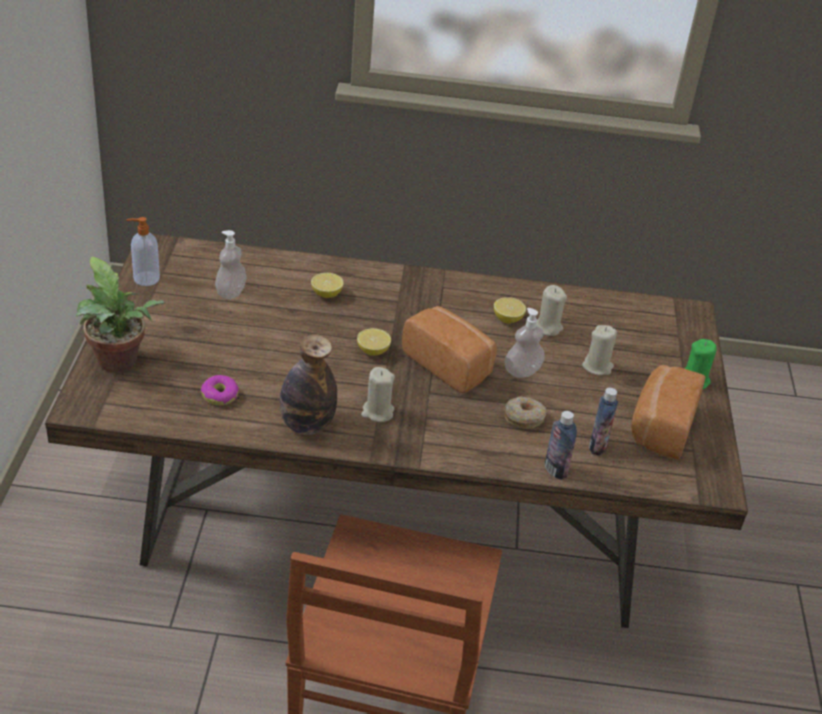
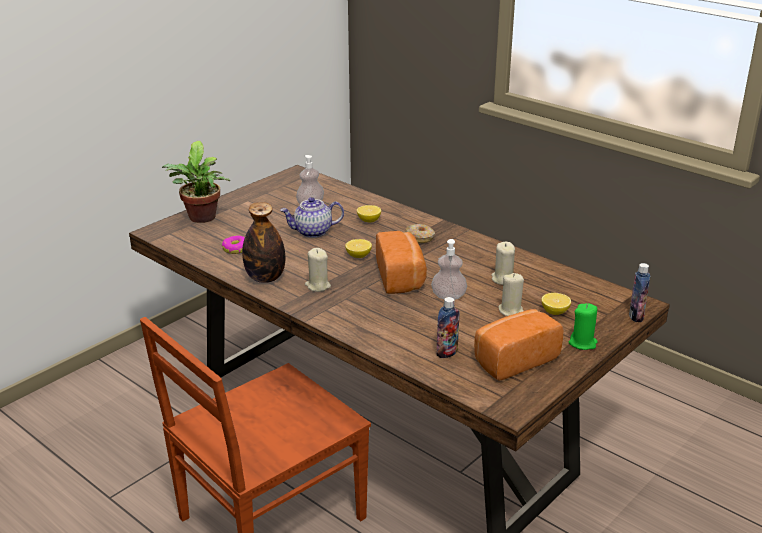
camera: 40 degrees right, 10 degrees down
(145, 278) = (270, 186): soap dispenser -> none
(282, 335) = (312, 232): none -> teapot
(507, 319) = (478, 266): lemon -> lemon (555, 312)
(524, 418) = (414, 320): donut -> donut (420, 238)
(555, 470) = (396, 354): bottle -> bottle (636, 316)

